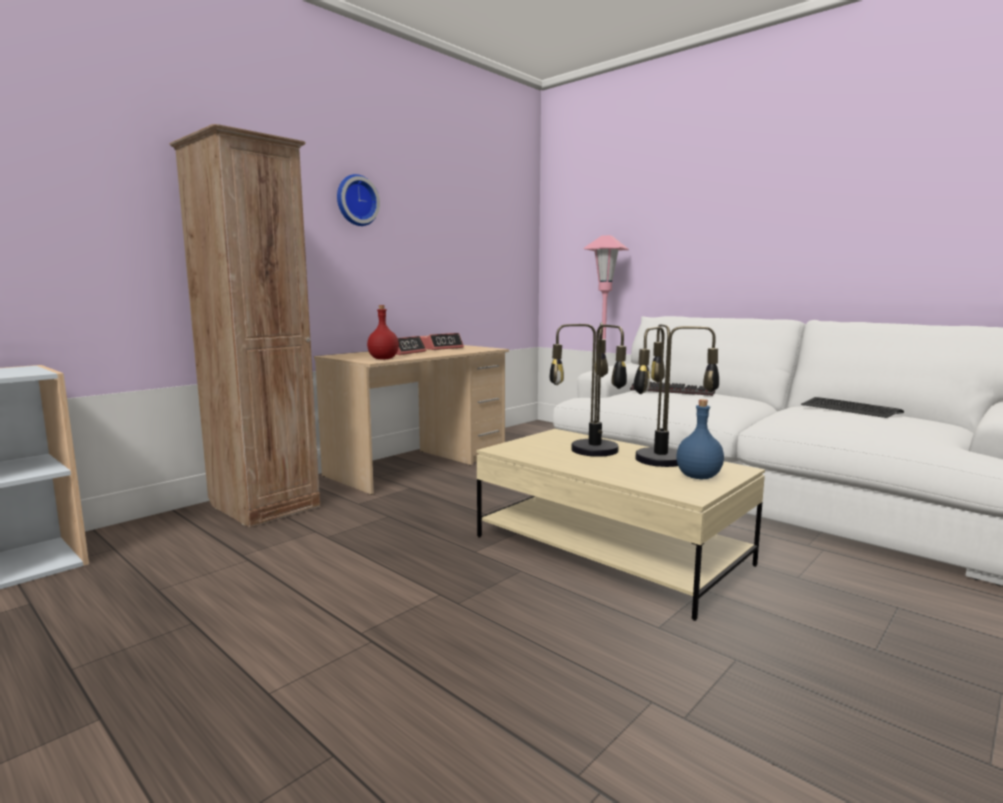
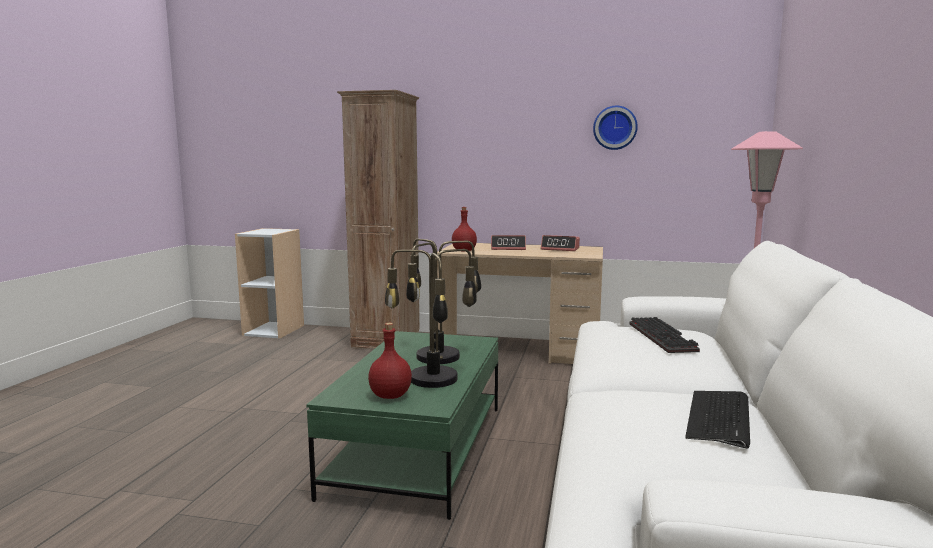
camera: 60 degrees right, 0 degrees up
(356, 200) = (505, 117): wall clock -> wall clock (615, 128)
(610, 550) = (419, 449): beige coffee table -> green coffee table
(697, 476) = (391, 395): blue bottle -> red bottle

